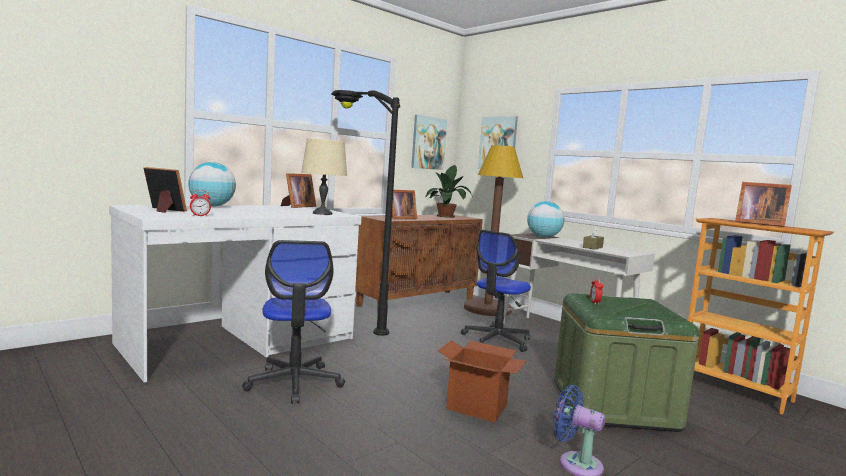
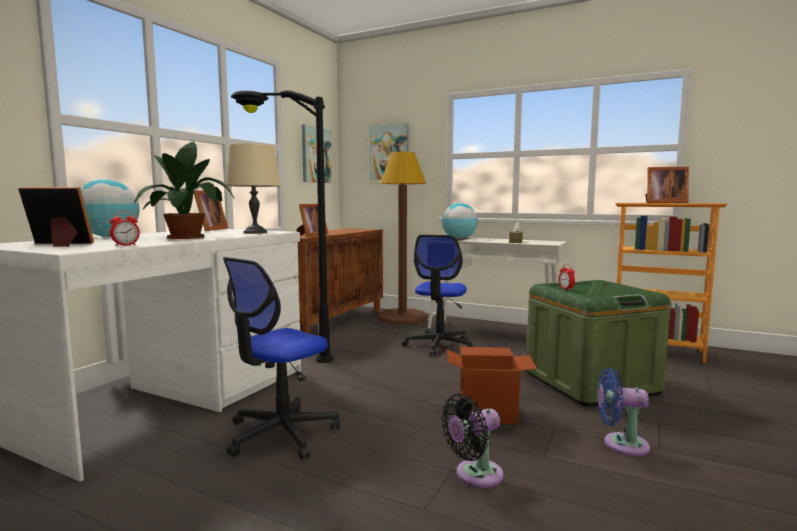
camera: 20 degrees left, 0 degrees up
(294, 383) = (281, 433): office chair -> office chair turned 75 degrees clockwise
(411, 451) = (474, 475): none -> black fan
(447, 216) = (347, 230): potted plant -> potted plant (189, 237)

